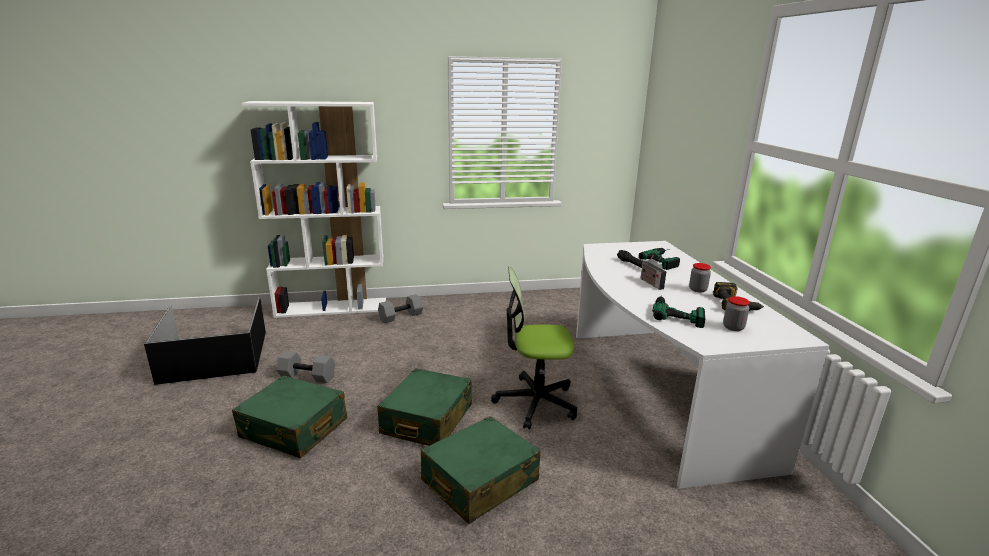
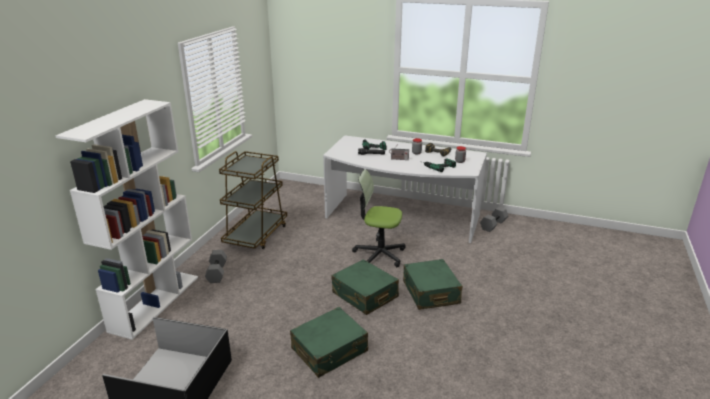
camera: 60 degrees left, 5 degrees up
(308, 376) = (264, 334): grey dumbbell -> grey dumbbell (493, 224)
(489, 311) = (256, 235): none -> brown cart
(535, 402) = (379, 254): office chair -> office chair turned 75 degrees clockwise

